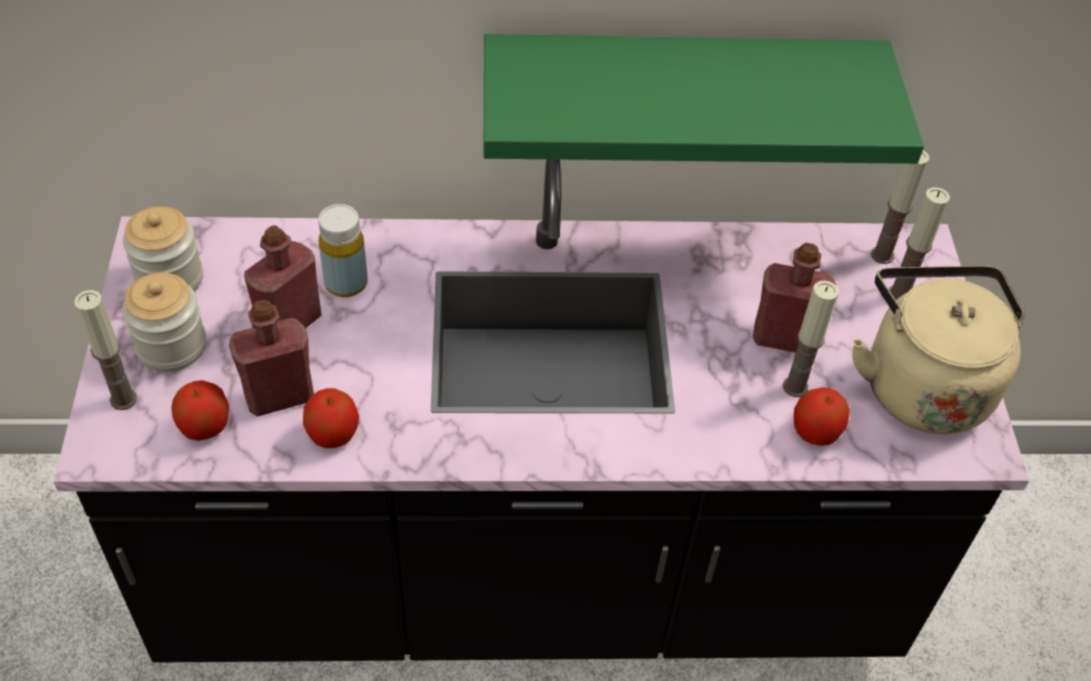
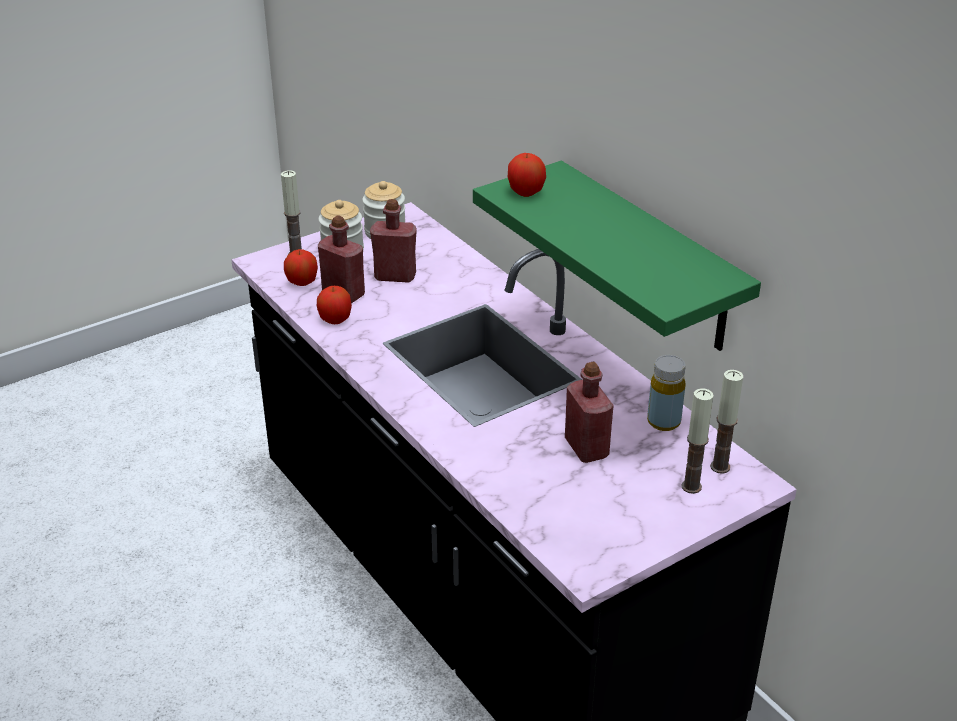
camera: 60 degrees right, 15 degrees down
(346, 283) = (442, 280): yellow bottle -> yellow bottle (663, 422)
(795, 387) = (549, 467): candle -> none
(815, 433) = (518, 488): apple -> apple (526, 192)
(922, 383) = (616, 523): beige kettle -> none

